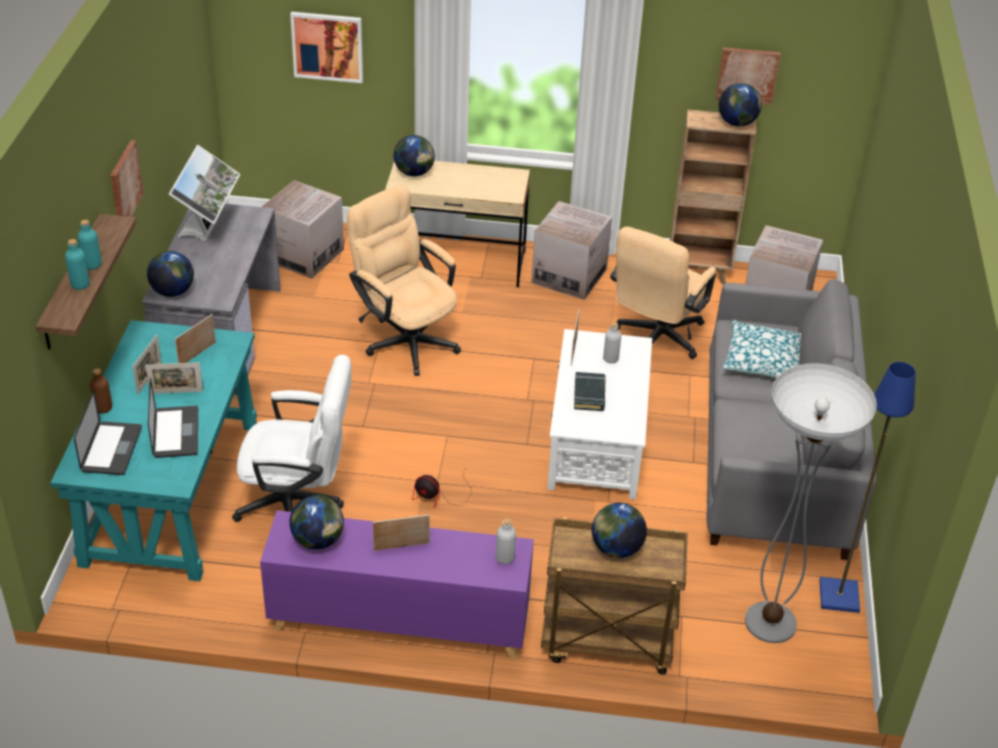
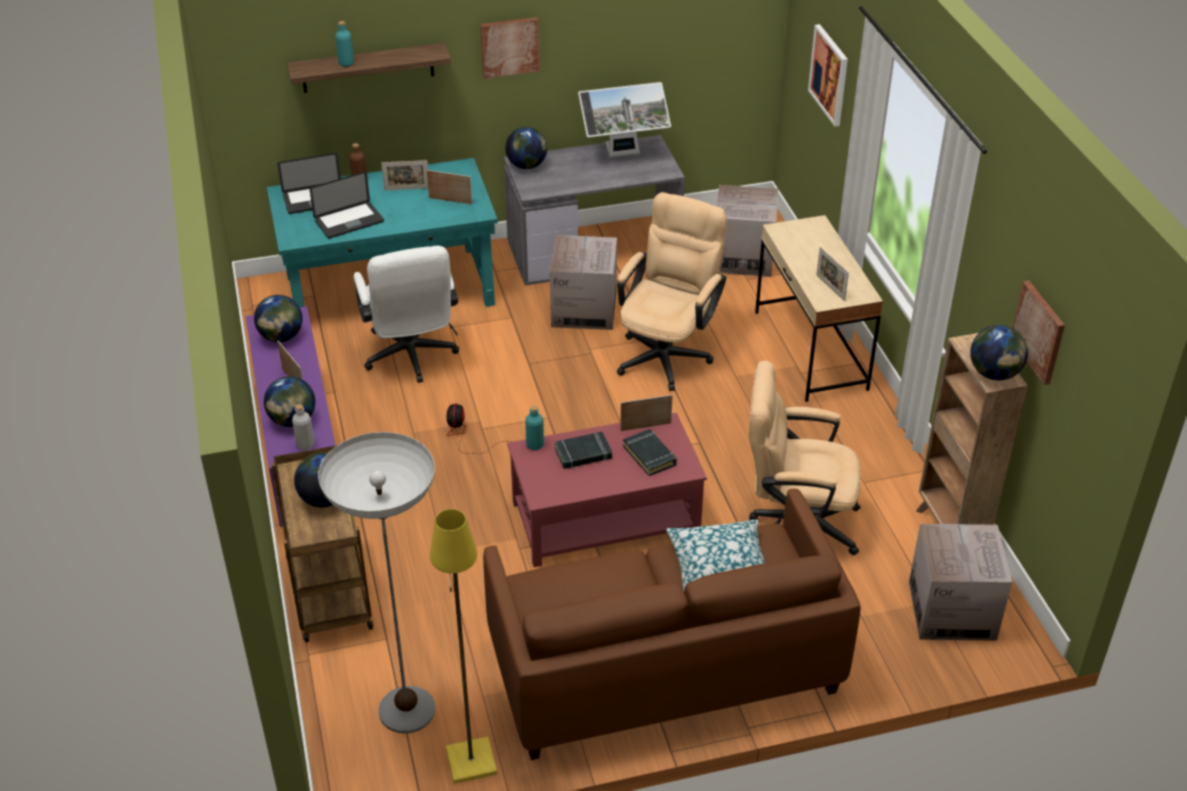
camera: 70 degrees right, 0 degrees up
(92, 265) = (374, 60): turquoise bottle -> turquoise bottle (535, 445)
(176, 392) = (397, 206): picture frame -> picture frame (830, 288)
(414, 173) = (807, 233): globe -> globe (292, 420)
(569, 276) = (855, 432): cardboard box -> cardboard box (584, 309)
(596, 440) = (604, 518): white coffee table -> red coffee table
(610, 359) = (649, 455): grey bottle -> black book
(776, 457) = (663, 665): grey sofa -> brown sofa
(840, 596) = (470, 762): blue floor lamp -> yellow floor lamp

